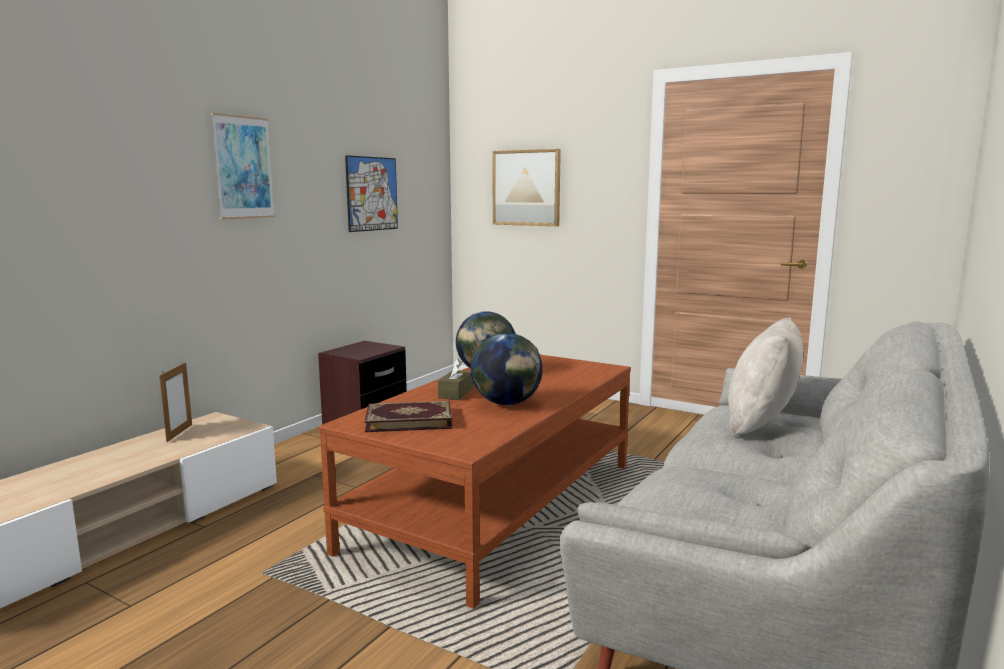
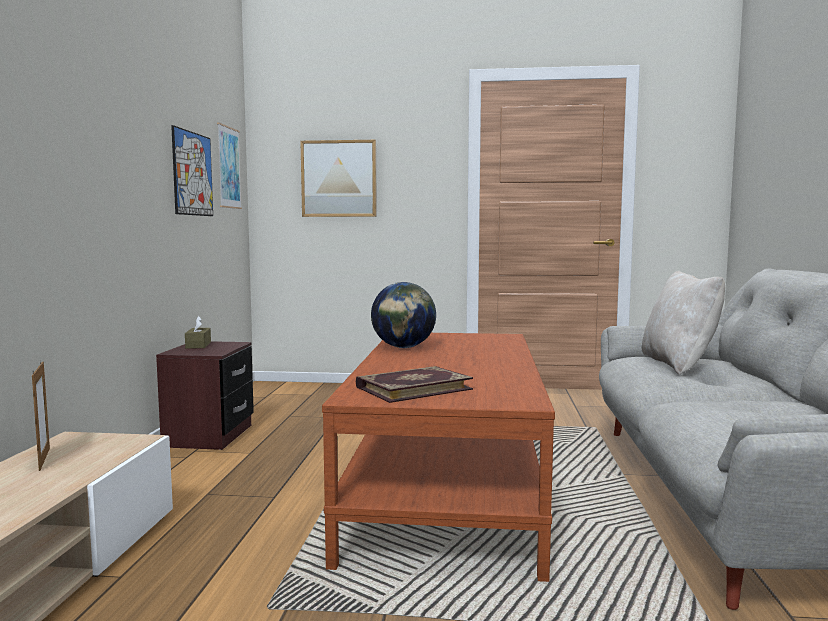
camera: 25 degrees left, 5 degrees down
(243, 167) = (85, 118): picture -> picture (229, 167)
(456, 393) = (411, 364): brown tissue box -> brown tissue box (198, 345)
(506, 404) = (479, 367): globe -> none

